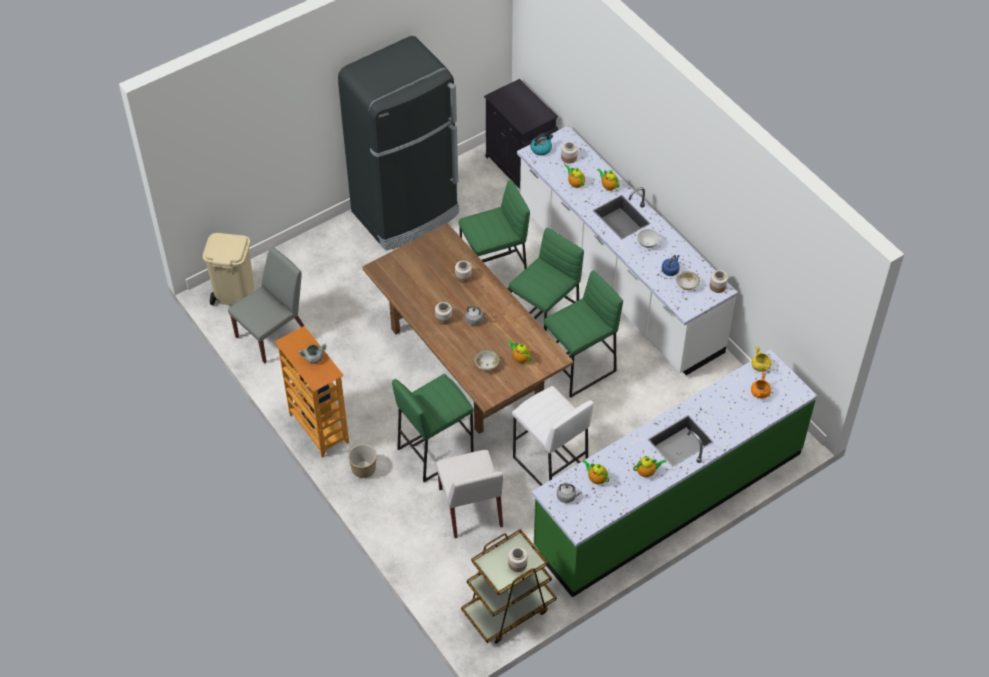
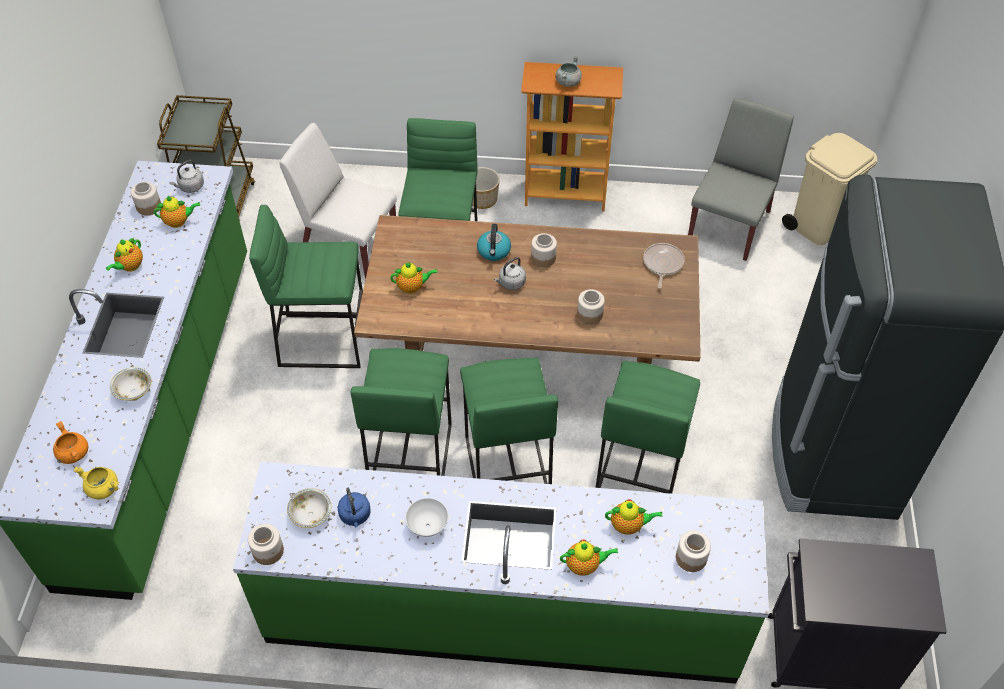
camera: 130 degrees right, 0 degrees up
(272, 334) = (729, 225): grey chair -> grey chair turned 150 degrees counterclockwise
(398, 268) = (662, 264): none -> frying pan
(487, 365) = (436, 253): bowl -> bowl (134, 391)
(517, 563) = (187, 130): jar -> jar (148, 207)
(541, 149) = (741, 535): kettle -> kettle (494, 251)
(549, 464) = (323, 340): white stool -> green stool
(617, 280) = (503, 612): white counter -> green counter

